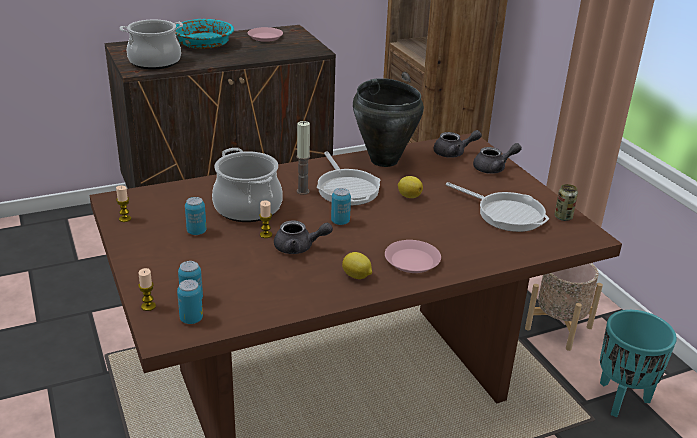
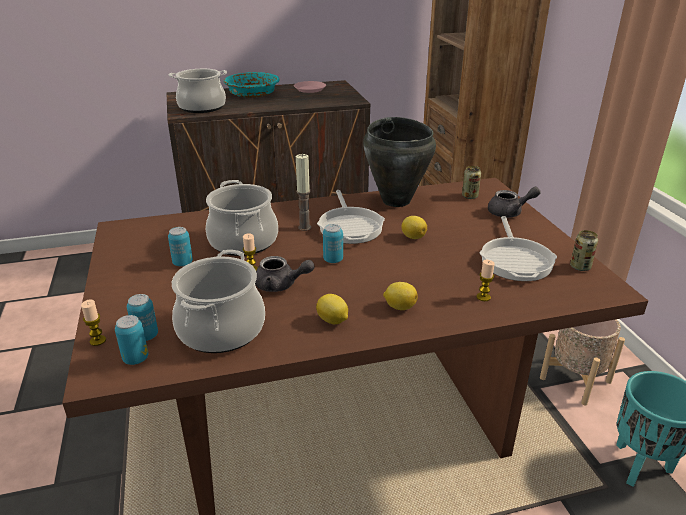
camera: 10 degrees right, 0 degrees up
(125, 219) = (119, 246): candle -> candle (483, 297)
(259, 290) = (221, 330): none -> cooking pot
(412, 261) = (399, 307): pink plate -> lemon
(453, 153) = (469, 196): grey teapot -> can
(506, 214) = (515, 260): frying pan -> frying pan turned 45 degrees clockwise

